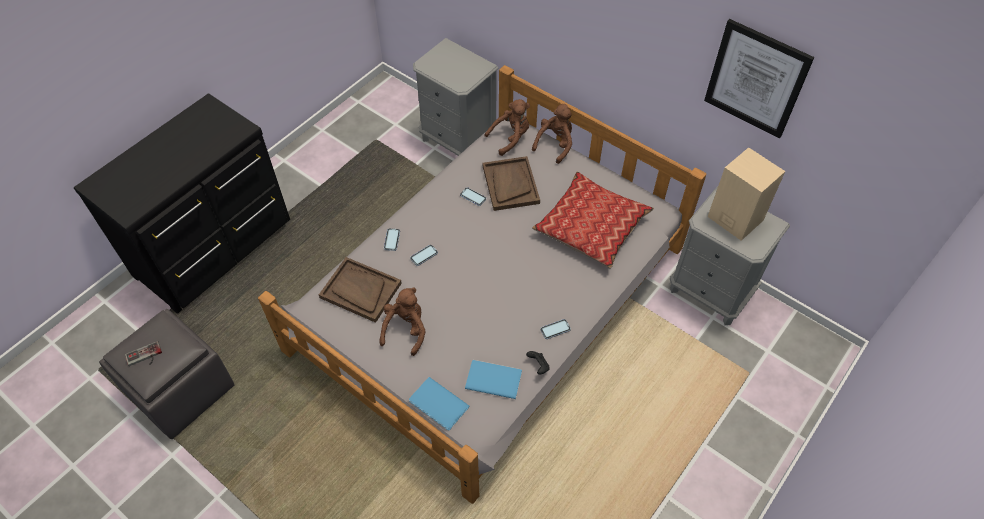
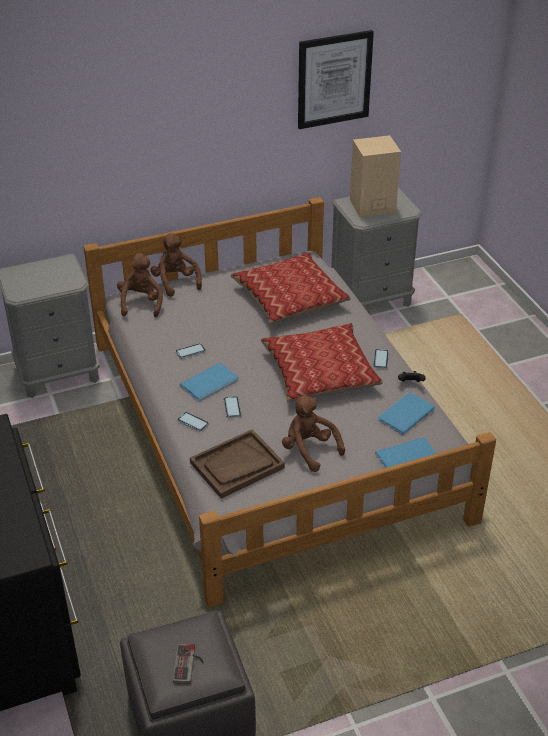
camera: 60 degrees left, 15 degrees down
(445, 228) = (211, 383): none -> blue book
(507, 293) = (320, 372): none -> pillow
(510, 184) = (198, 324): brown tray -> none

